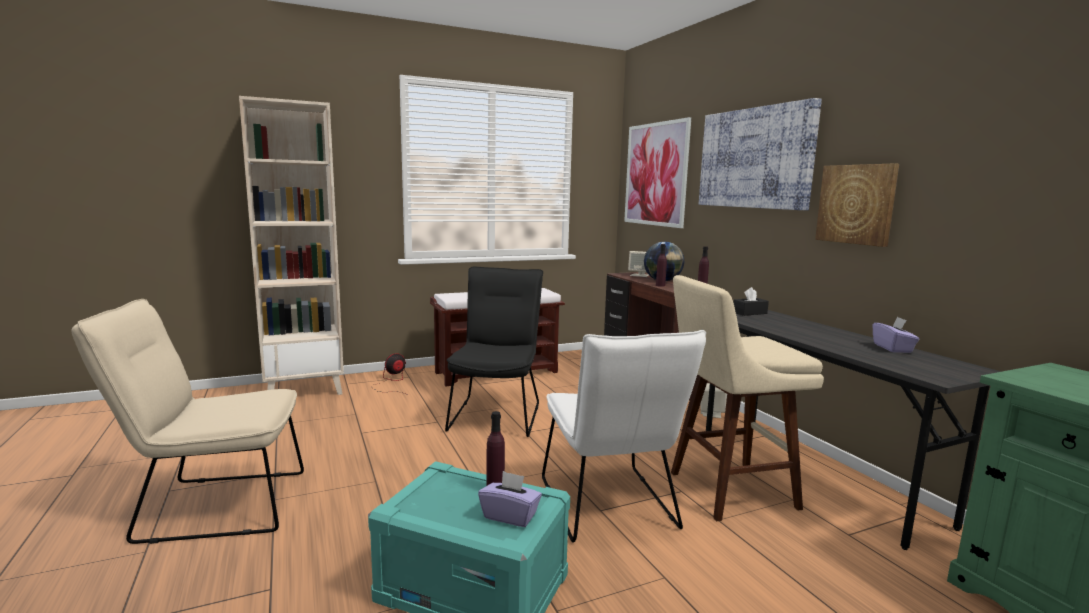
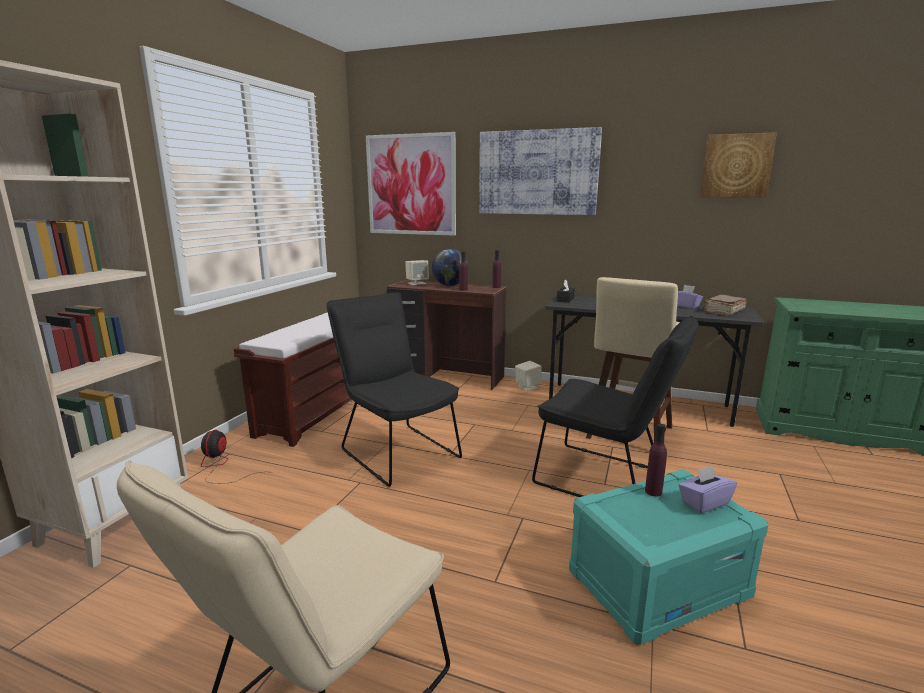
camera: 45 degrees left, 5 degrees up
(610, 509) = (606, 479): white chair -> black chair
(856, 204) = (637, 209): picture -> picture (736, 166)
(928, 365) = (723, 312): none -> brown book

